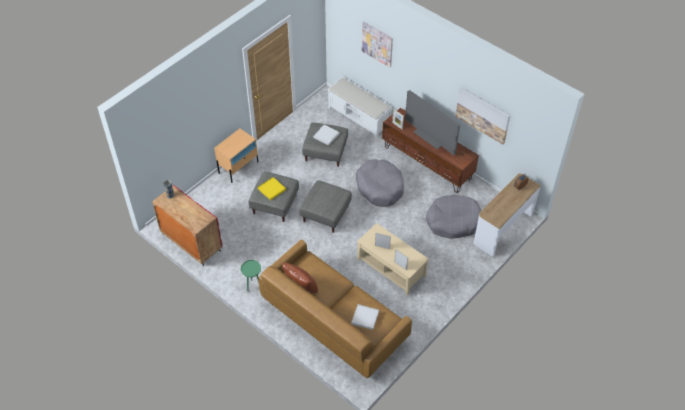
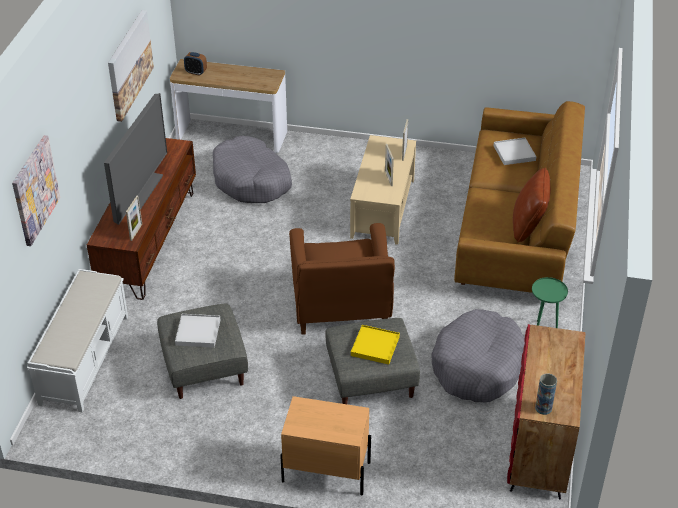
camera: 120 degrees left, 10 degrees down
(325, 214) = (341, 310): grey ottoman -> brown armchair
(380, 187) = (239, 272): grey dog bed -> grey dog bed (478, 366)

